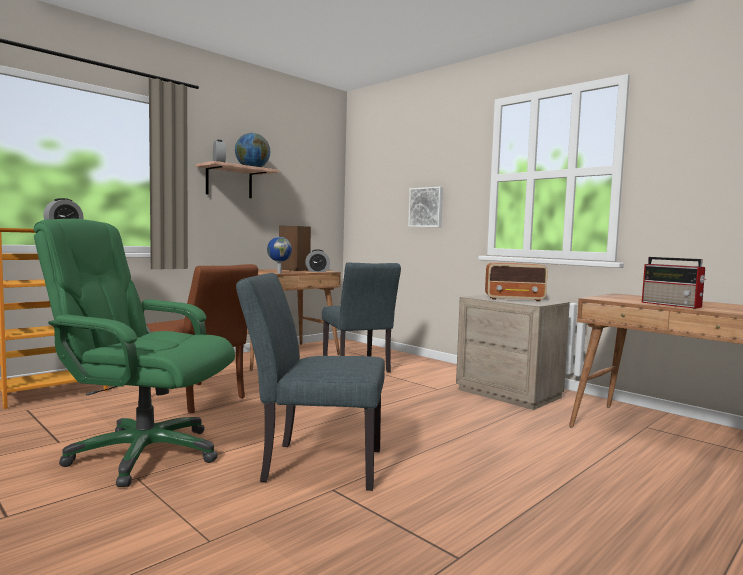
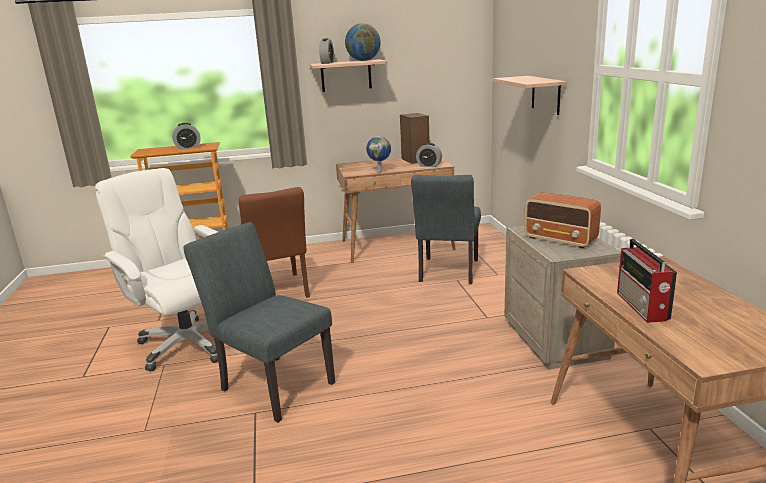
camera: 35 degrees right, 15 degrees up
(143, 454) = (188, 343): green office chair -> white office chair
(426, 207) = (546, 94): picture -> shelf

